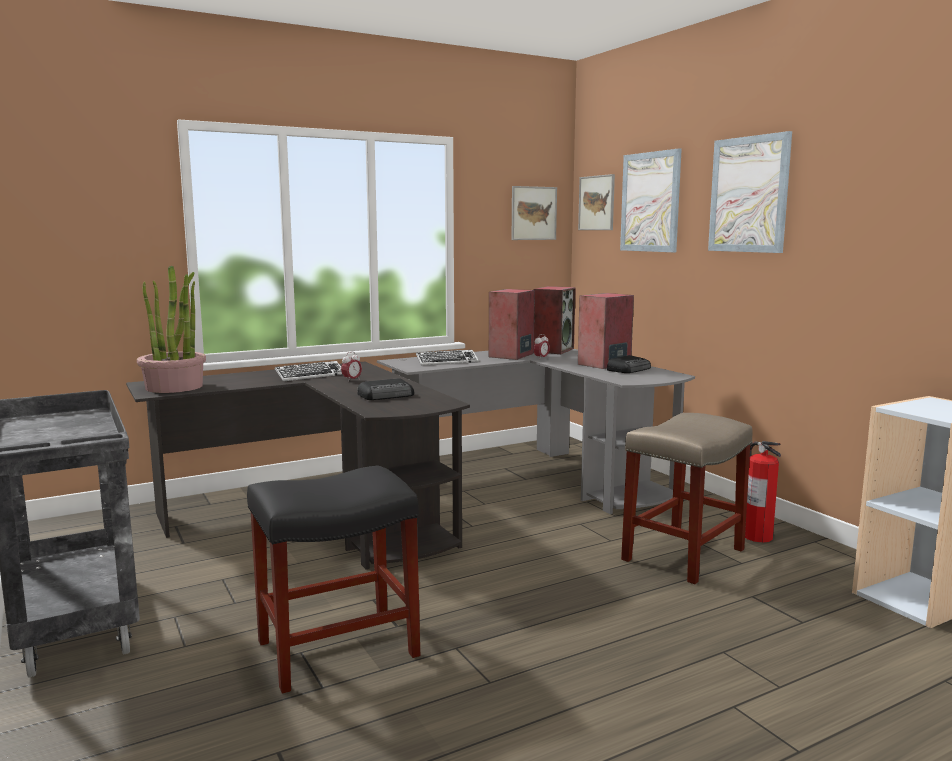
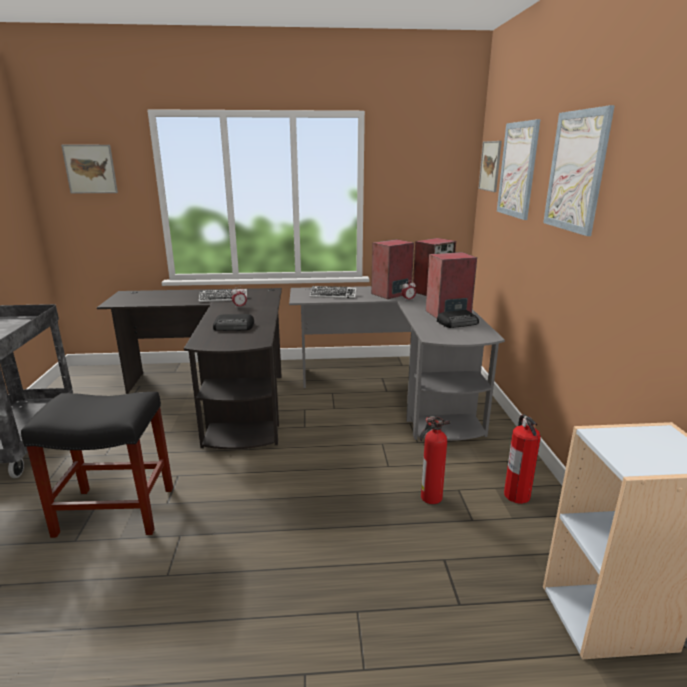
camera: 25 degrees right, 10 degrees up
(174, 387) = (133, 299): potted plant -> none
(533, 213) = (439, 173): picture -> picture (90, 169)
(683, 555) = (430, 497): beige stool -> fire extinguisher

